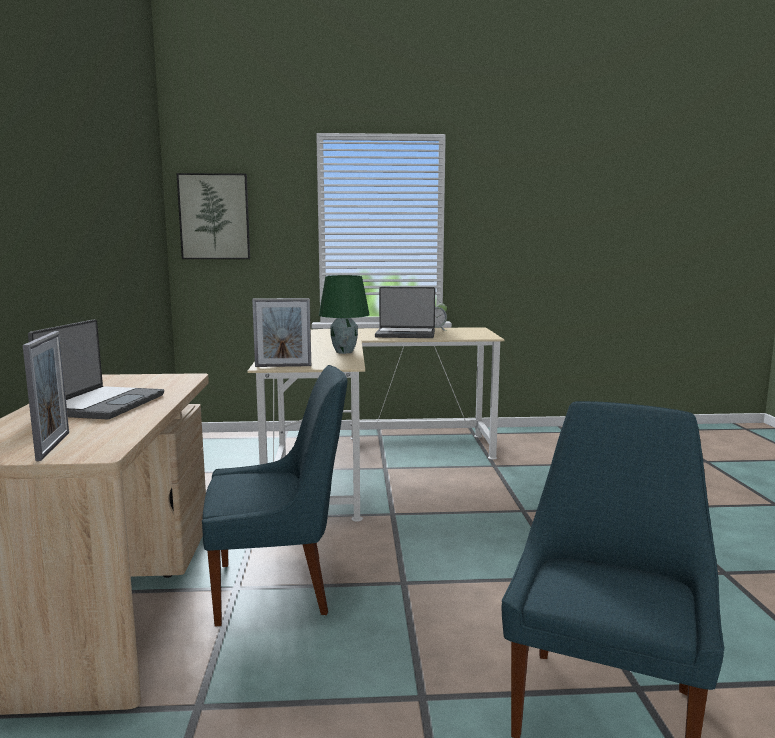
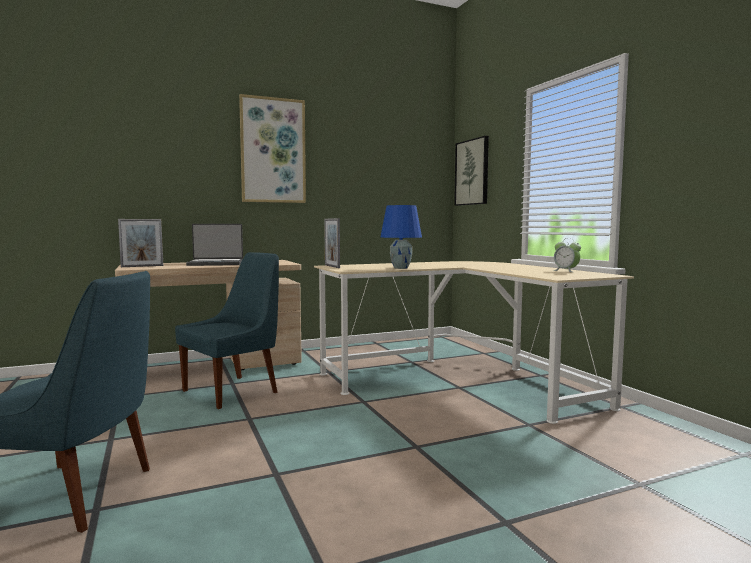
camera: 70 degrees right, 5 degrees down
(53, 170) = (273, 151): none -> picture
(278, 588) = (233, 391): blue chair -> blue chair turned 105 degrees counterclockwise
(344, 352) = (400, 268): green table lamp -> blue table lamp
(405, 334) = (517, 269): laptop -> none

